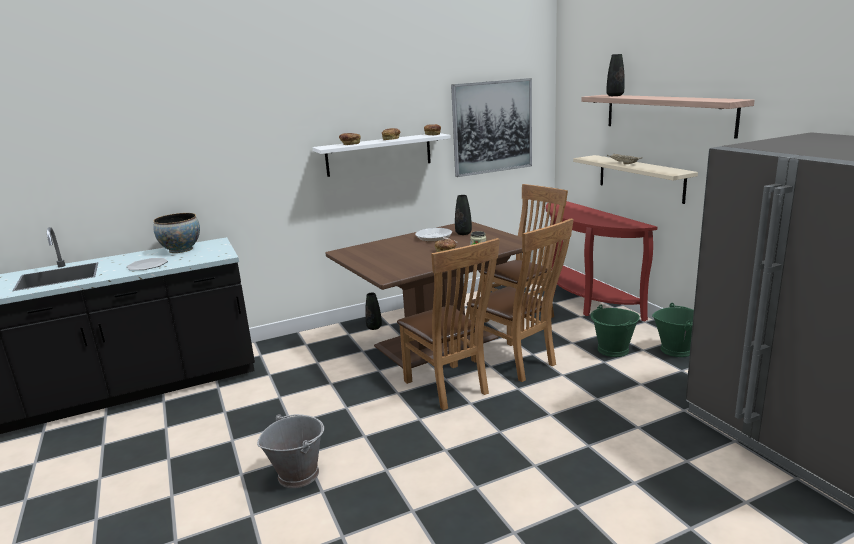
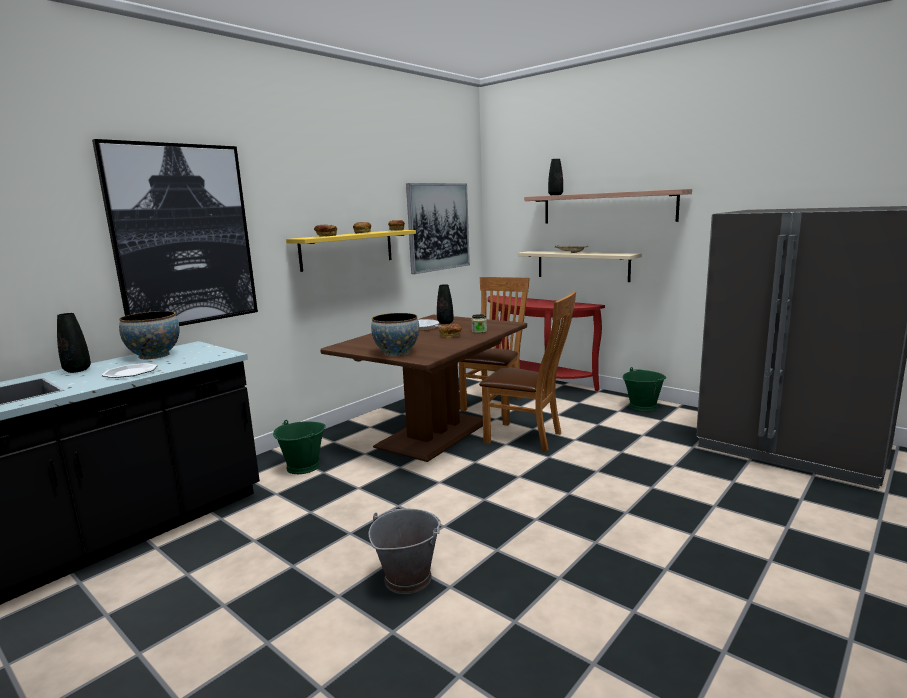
camera: 25 degrees left, 5 degrees down
(214, 148) = (183, 236): none -> picture
(374, 266) = (396, 353): none -> bowl
(374, 327) = (357, 432): black vase -> black vase (77, 370)
(379, 154) = (347, 249): white shelf -> yellow shelf
(449, 388) = (487, 468): brown chair -> none
(613, 350) = (596, 415): green bucket -> green bucket (303, 467)

